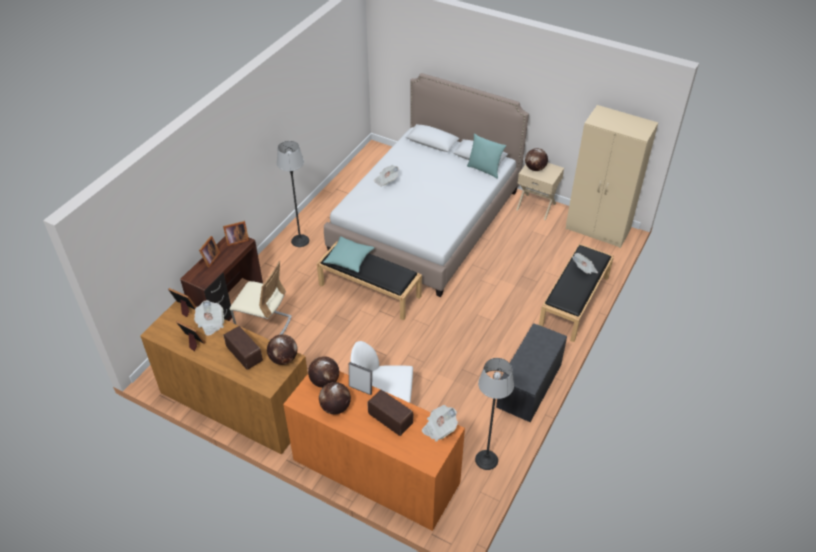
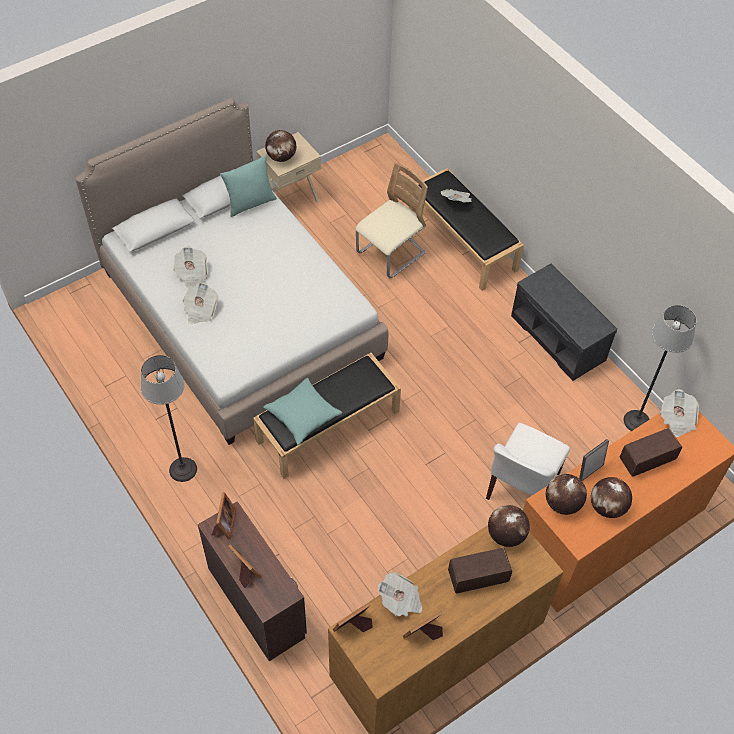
camera: 65 degrees left, 10 degrees up
(264, 324) = (318, 570): beige chair -> beige chair (390, 254)
(410, 167) = (191, 273): none -> newspaper
(598, 230) = (367, 165): beige wardrobe -> none

